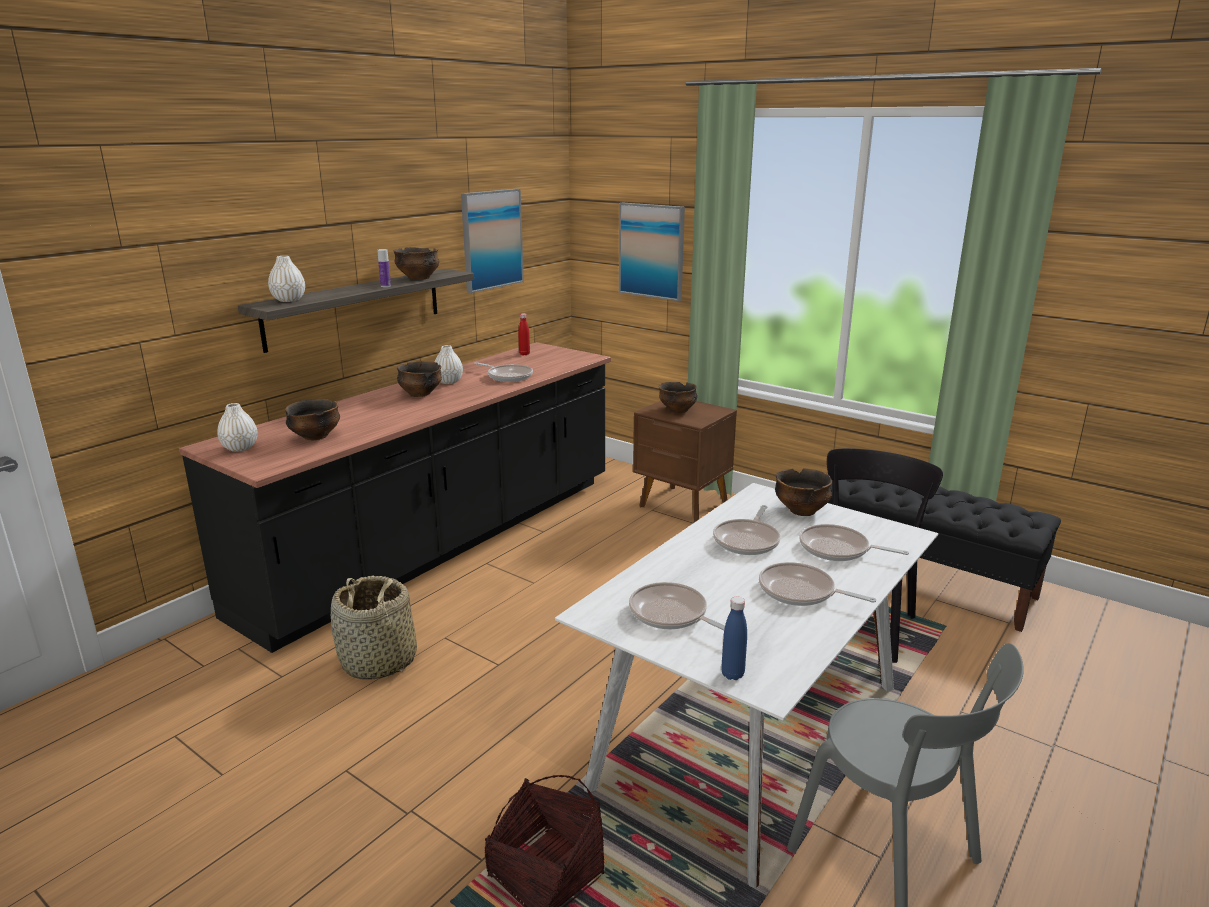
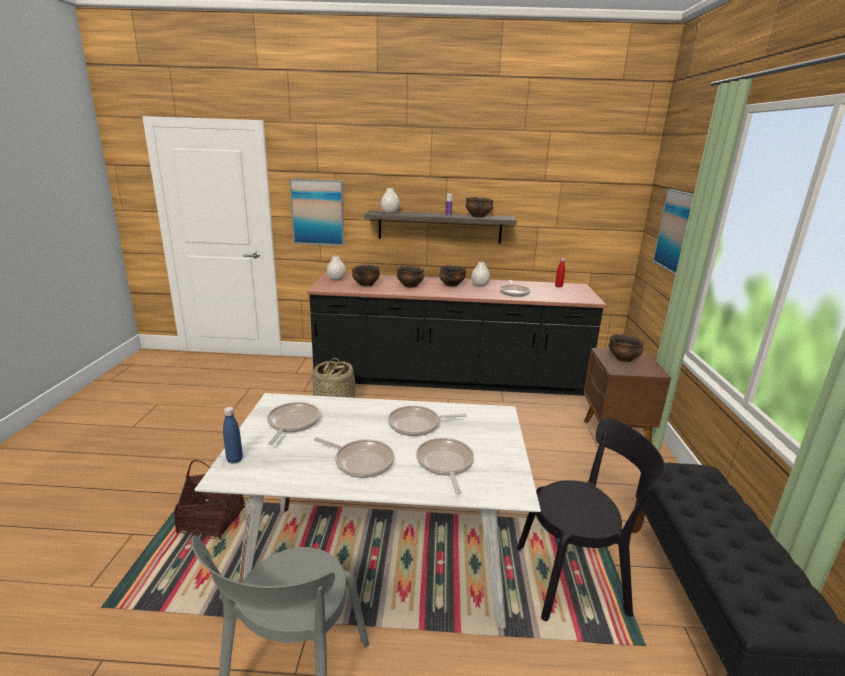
camera: 55 degrees right, 0 degrees up
(491, 239) = (559, 203): picture -> picture (318, 212)
(801, 510) = (493, 435): bowl -> bowl (410, 286)
(801, 592) = (361, 461): frying pan -> frying pan turned 120 degrees clockwise

